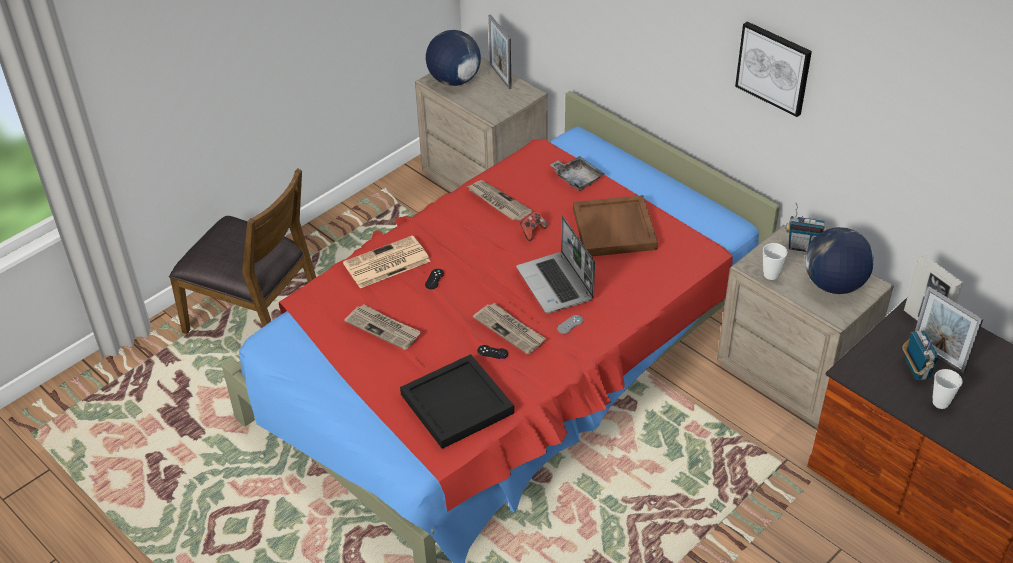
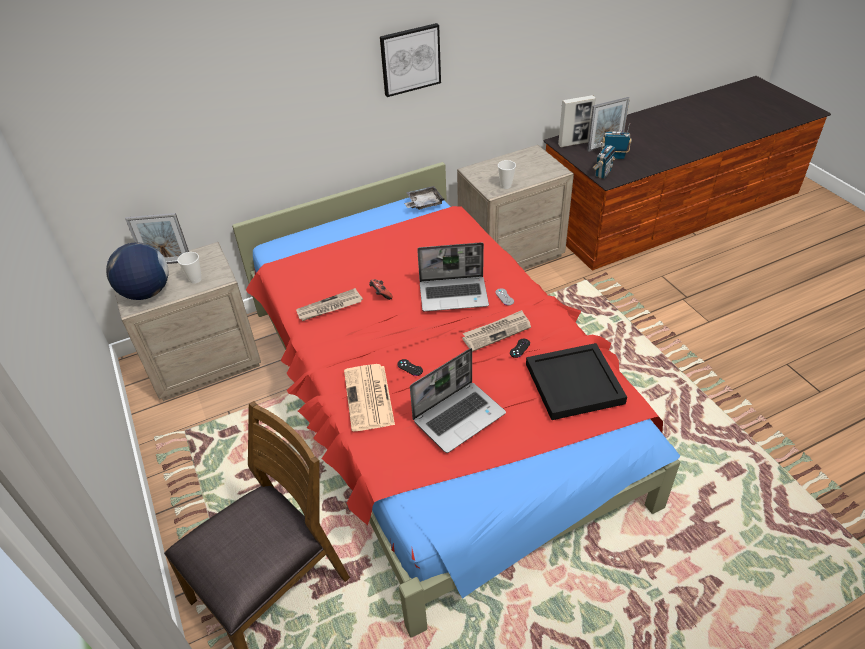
camera: 70 degrees left, 0 degrees up
(384, 328) = (459, 416): newspaper -> laptop
(577, 178) = (329, 257): grey tray -> grey tray (423, 203)
(615, 229) = (405, 250): brown tray -> none
(802, 247) = (484, 167): radio -> radio (602, 173)
(833, 285) = (527, 164): globe -> none
(940, 403) = (644, 156): cup -> cup (195, 279)

